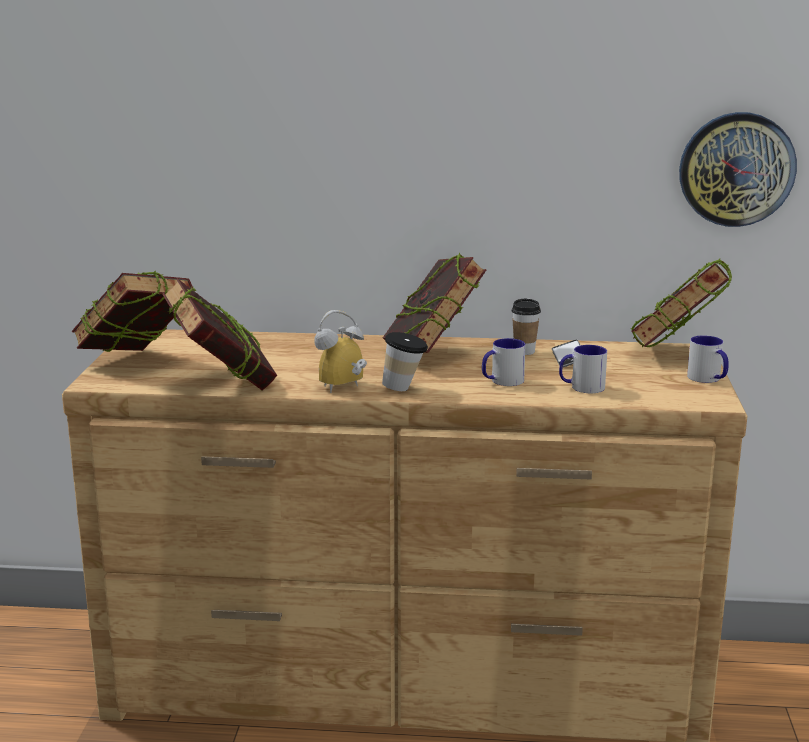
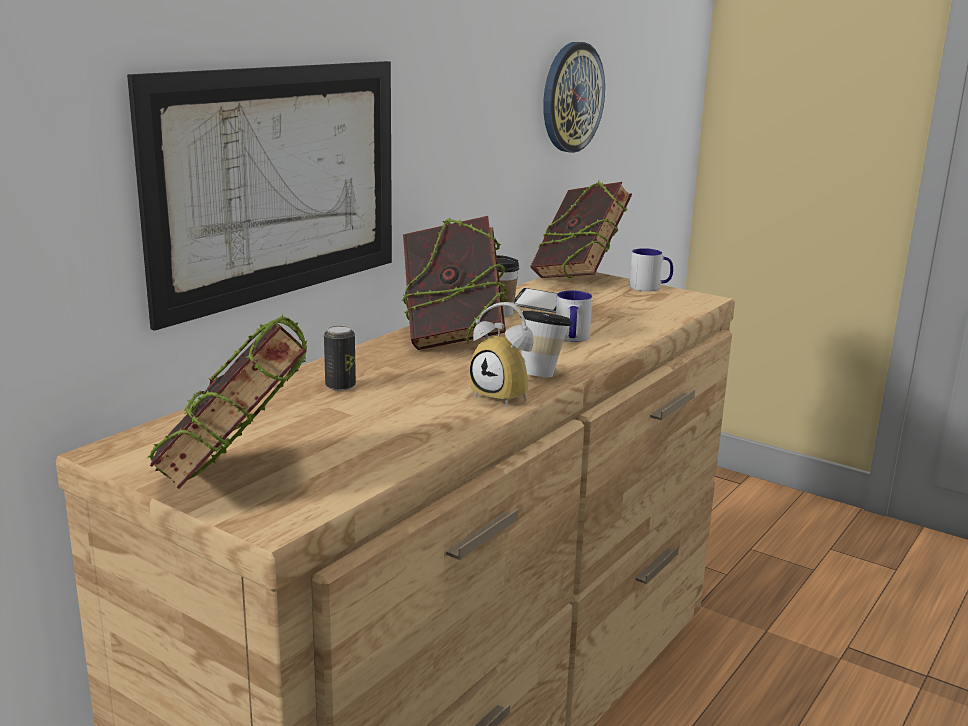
camera: 60 degrees left, 0 degrees up
(223, 387) = (416, 449): book -> none
(298, 349) = (340, 386): none -> can
(318, 198) = (278, 183): none -> picture
(344, 388) = (506, 396): alarm clock -> alarm clock turned 45 degrees counterclockwise
(581, 387) = (622, 321): mug -> none

